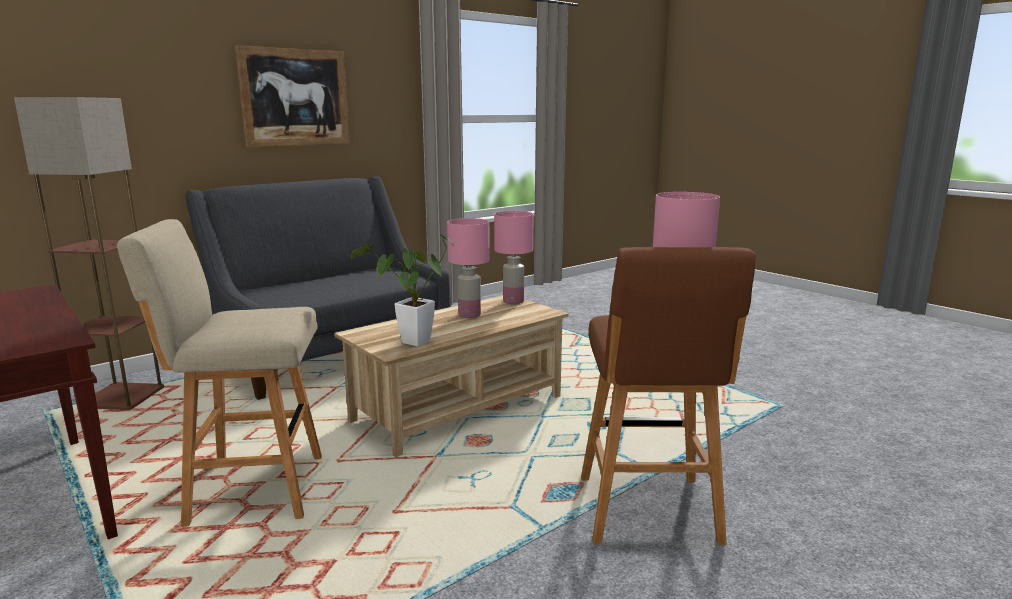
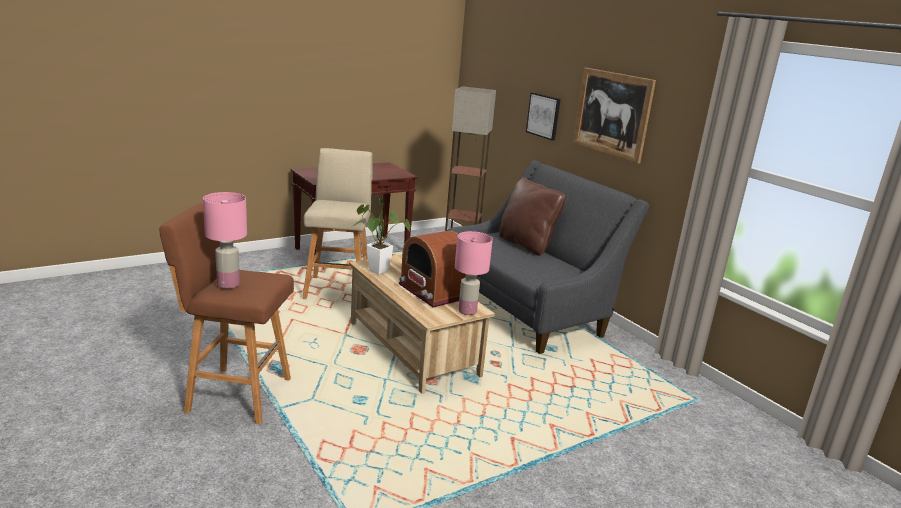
camera: 95 degrees right, 5 degrees up
(170, 124) = (544, 116): none -> picture
(298, 282) = (526, 245): none -> brown pillow
(469, 315) = (433, 291): pink table lamp -> radio

